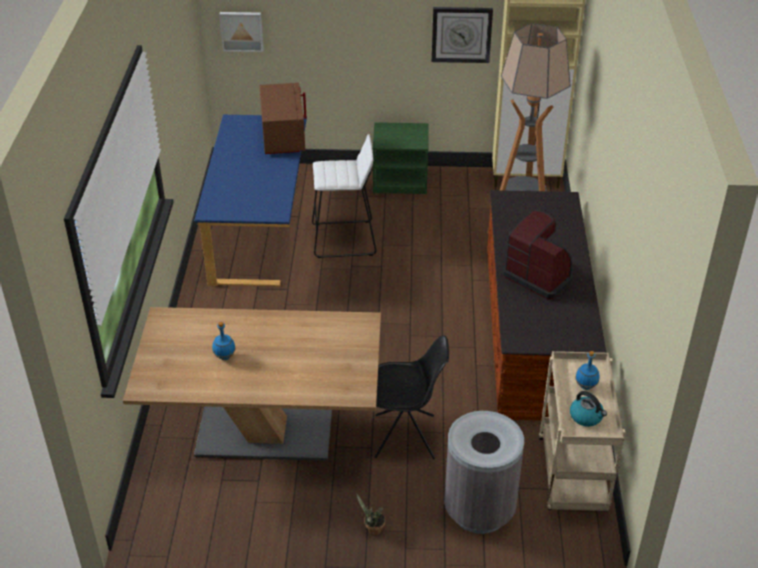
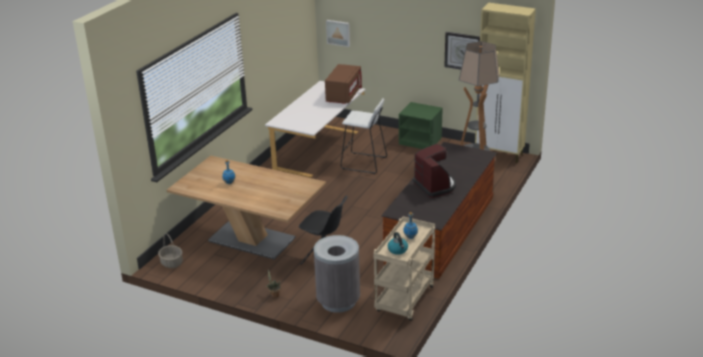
camera: 25 degrees right, 10 degrees down
(159, 519) = (171, 263): none -> basket
(259, 232) = (319, 151): blue desk -> white desk

